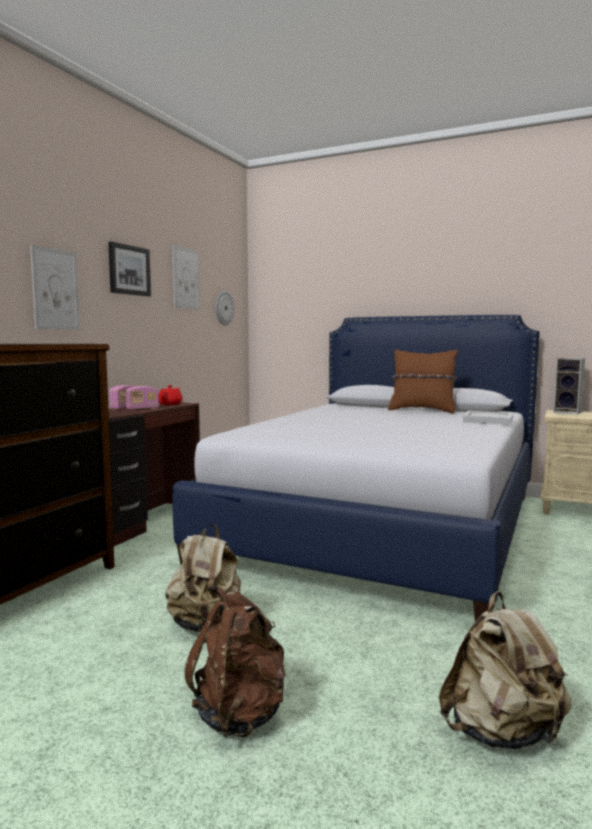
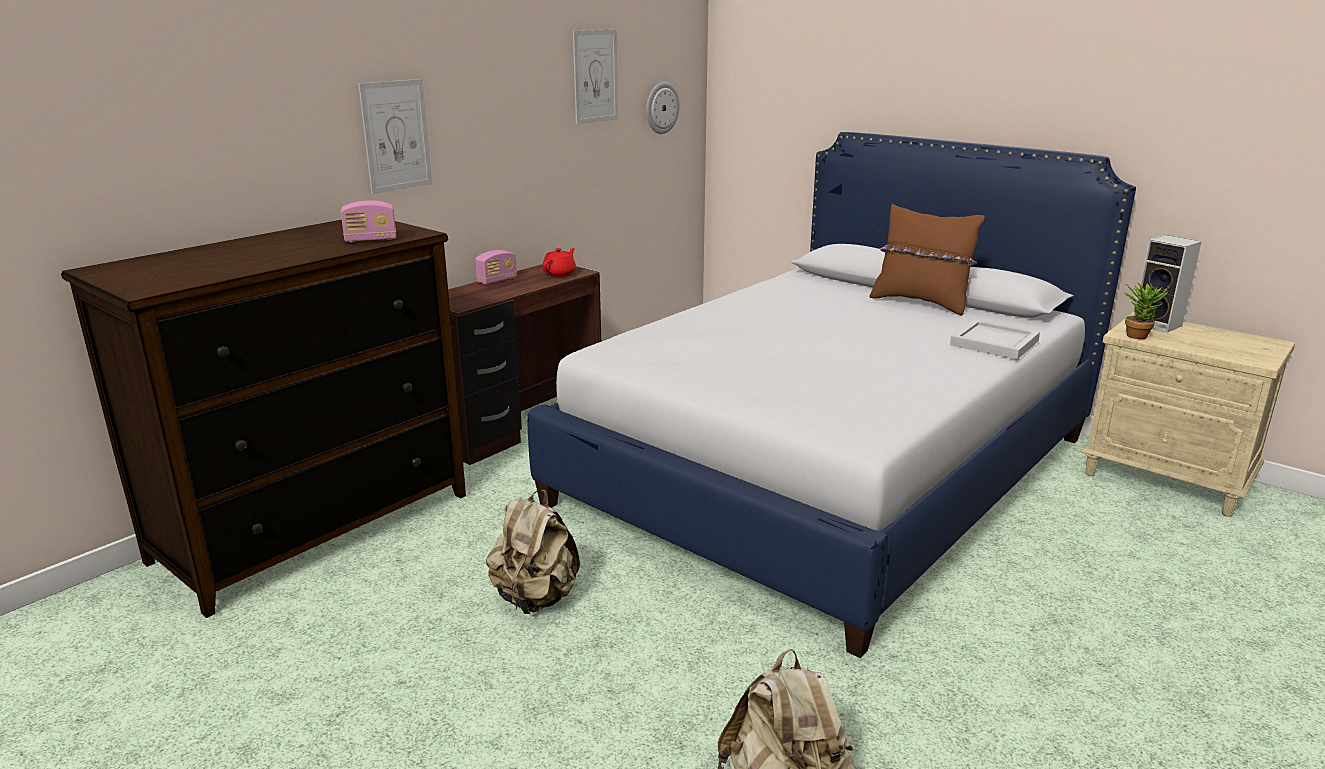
camera: 15 degrees right, 15 degrees up
(129, 270) = (503, 85): picture -> none
(142, 409) = (516, 286): radio -> radio (371, 240)
(240, 713) = (525, 713): brown backpack -> none
(564, 415) = (1138, 335): none -> potted plant

